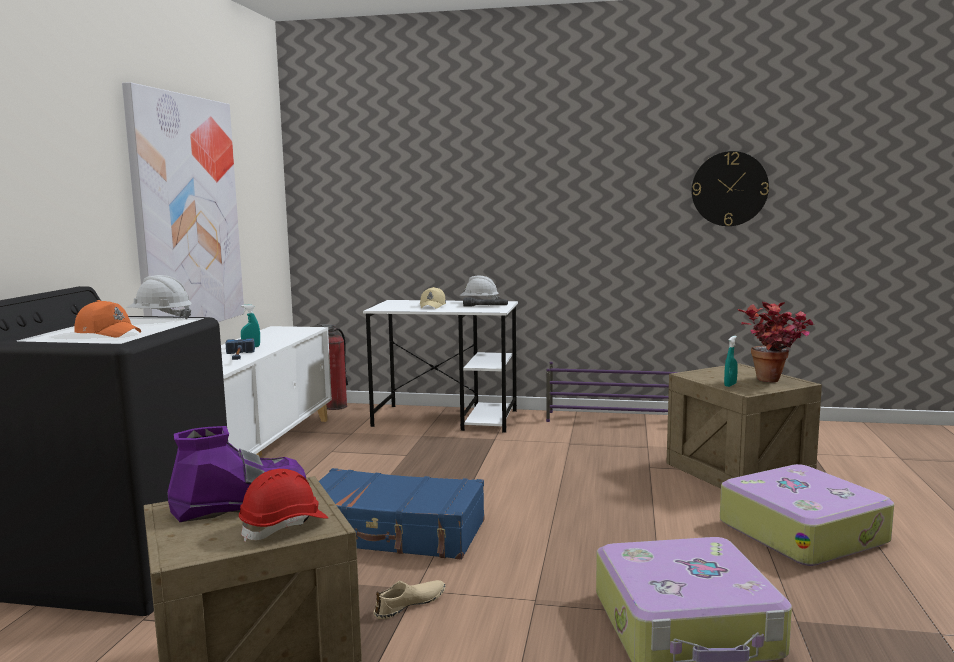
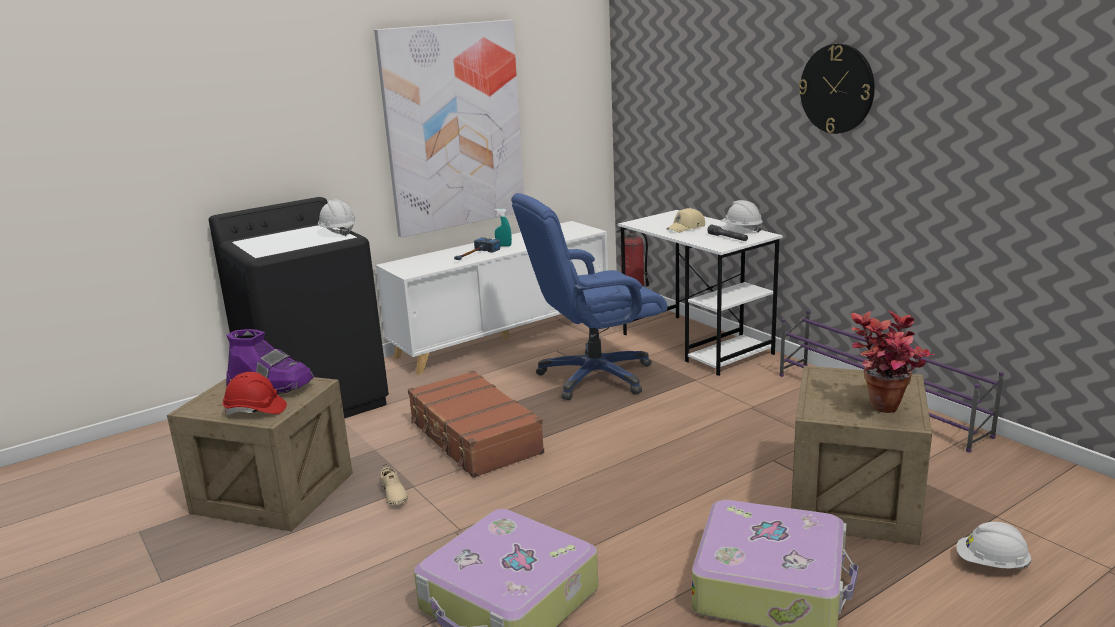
camera: 45 degrees right, 10 degrees up
(108, 333) = (278, 244): orange cap -> none
(393, 532) = (474, 438): blue suitcase -> brown suitcase
(409, 459) = (594, 377): none -> blue office chair
(410, 604) = (393, 495): beige shoe -> beige shoe turned 60 degrees clockwise
(729, 189) = (1028, 132): wall clock -> wall clock (837, 89)
(730, 385) = (822, 400): turquoise spray bottle -> none
(860, 475) = (991, 564): none -> white hard hat

